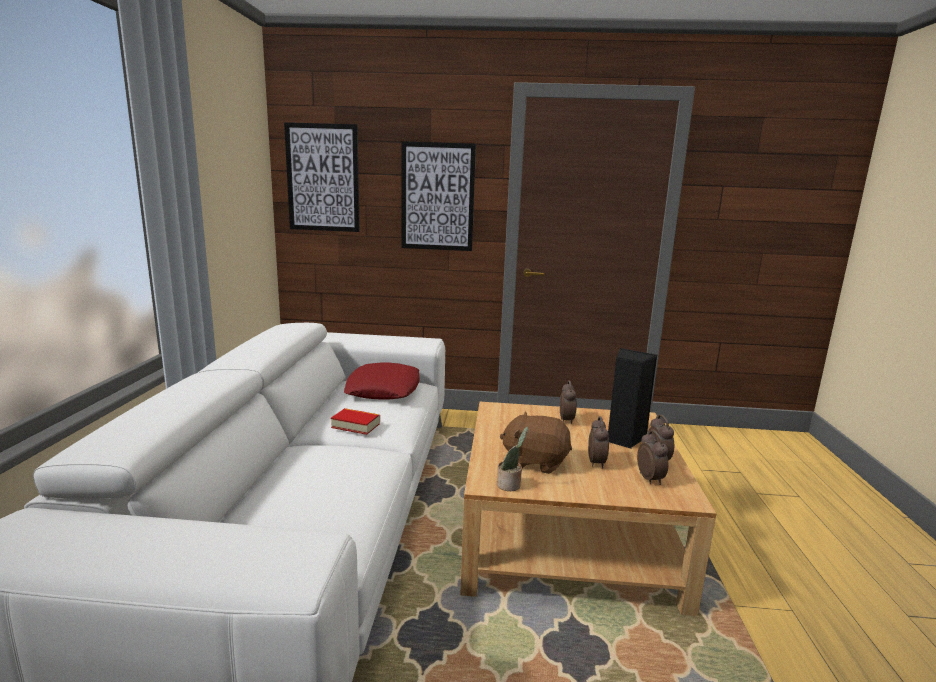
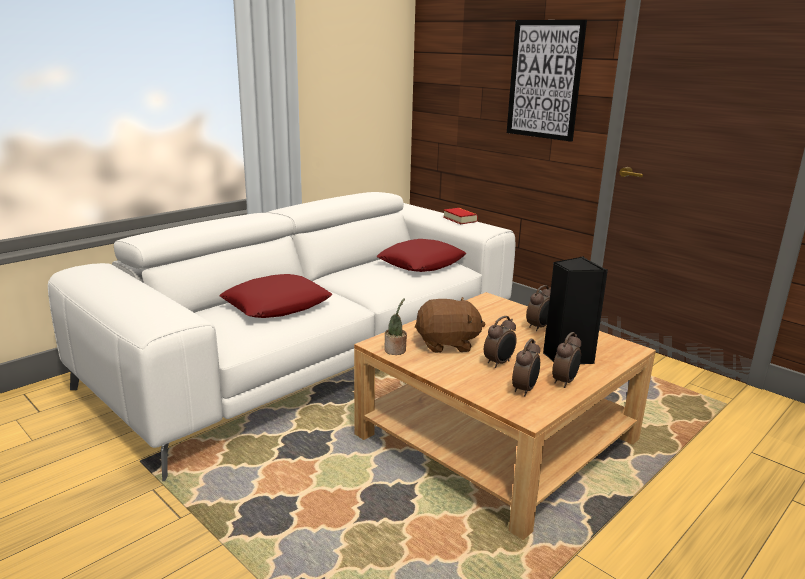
camera: 40 degrees right, 5 degrees up
(316, 481) = (277, 305): none -> red pillow
(323, 178) = (450, 59): picture -> none
(356, 425) = (356, 281): book -> book (460, 219)
(535, 461) = (447, 344): brown plush toy -> brown plush toy turned 120 degrees clockwise

